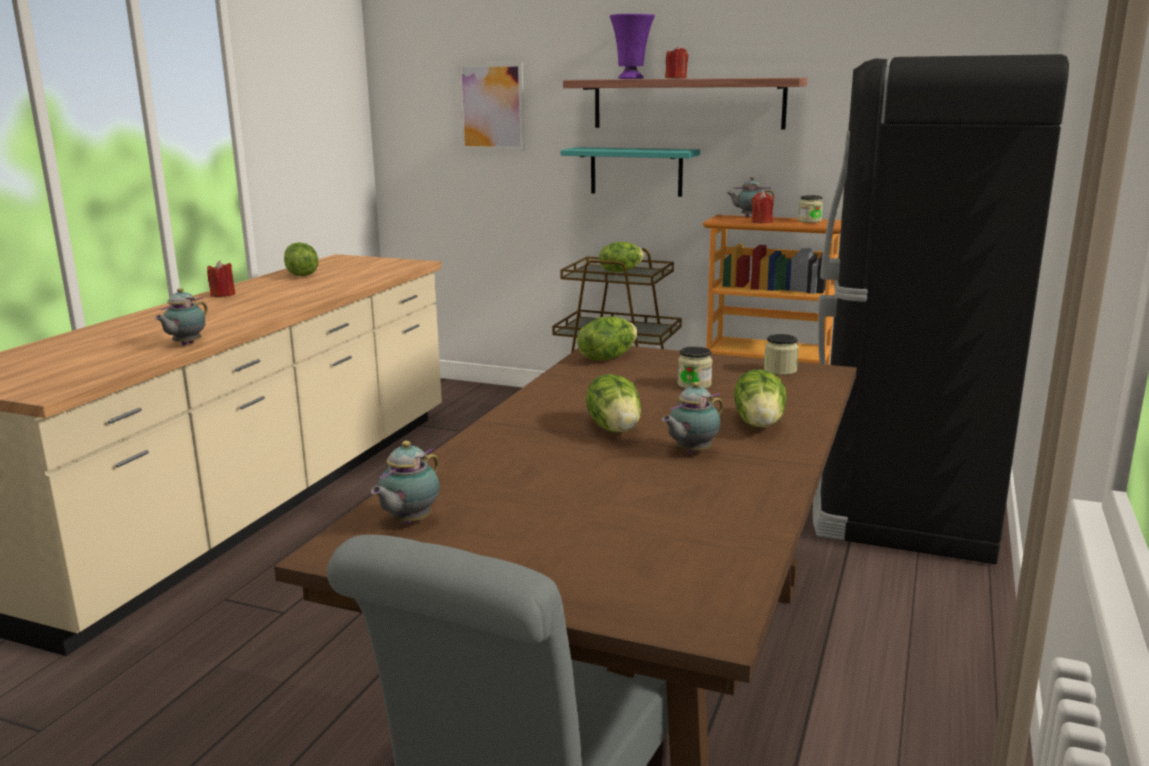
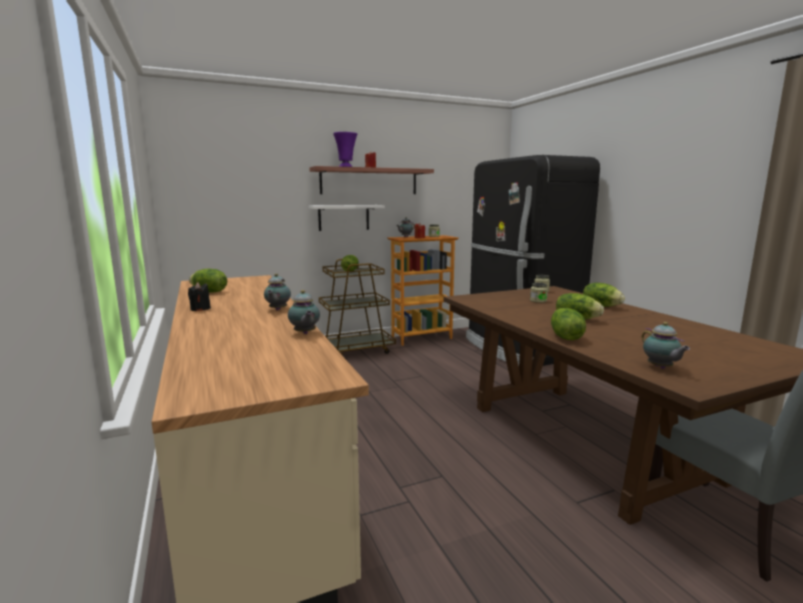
camera: 45 degrees left, 5 degrees down
(223, 295) = (200, 309): red candle -> black candle
(491, 107) = (252, 182): picture -> none
(607, 357) = (475, 299): lettuce -> lettuce (565, 337)
(636, 171) = (344, 217): turquoise shelf -> white shelf
(691, 452) = (622, 318): teapot -> teapot (277, 310)

